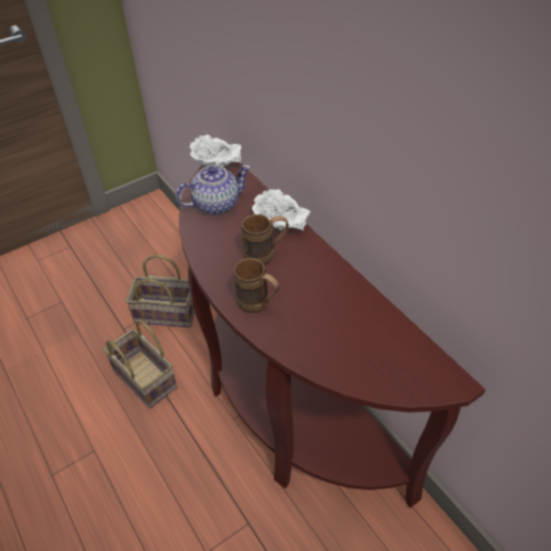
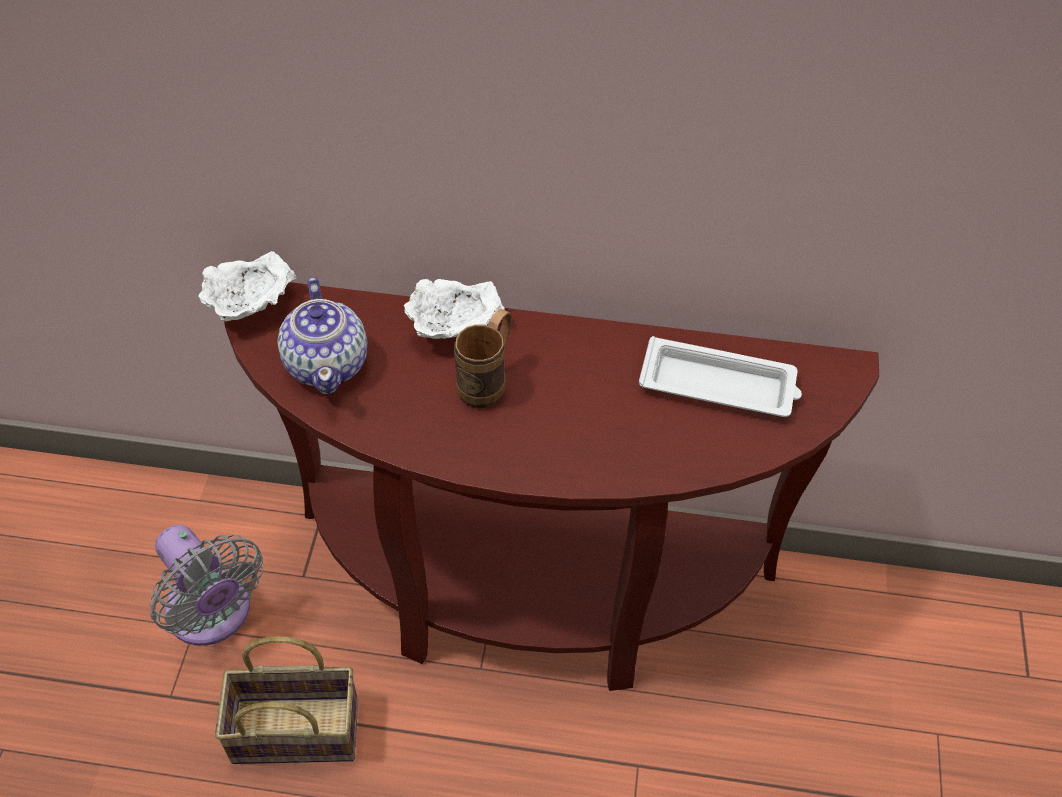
camera: 50 degrees left, 5 degrees up
(167, 312) = (213, 615): basket -> grey fan
(215, 204) = (327, 364): teapot -> teapot turned 150 degrees clockwise
(258, 305) = (562, 449): brown mug -> none
(370, 336) = (720, 386): none -> white tray

